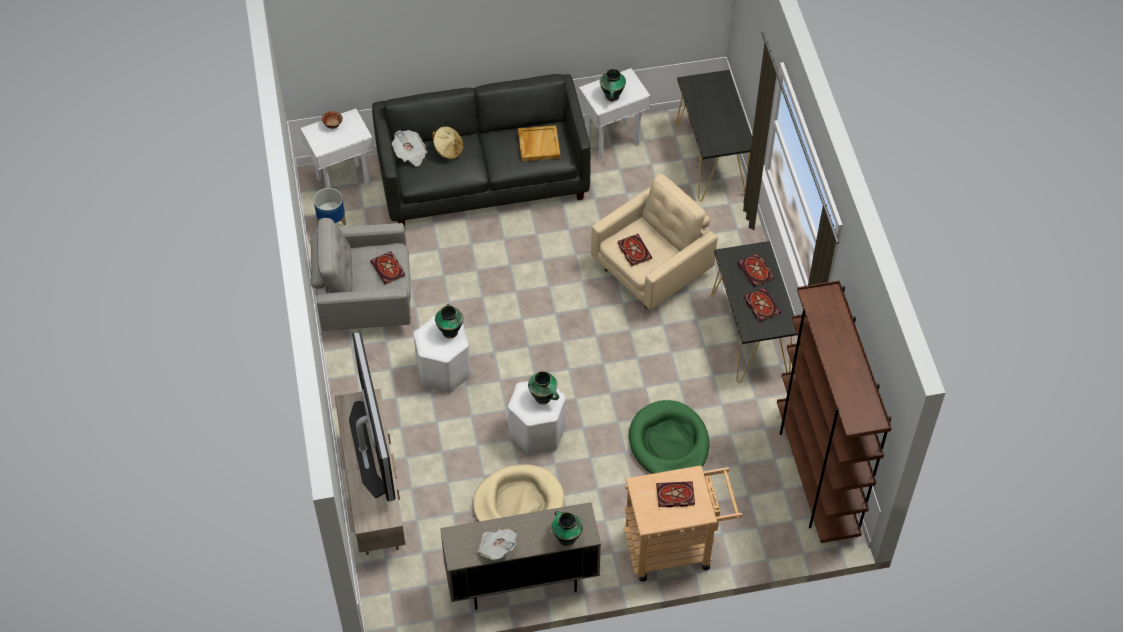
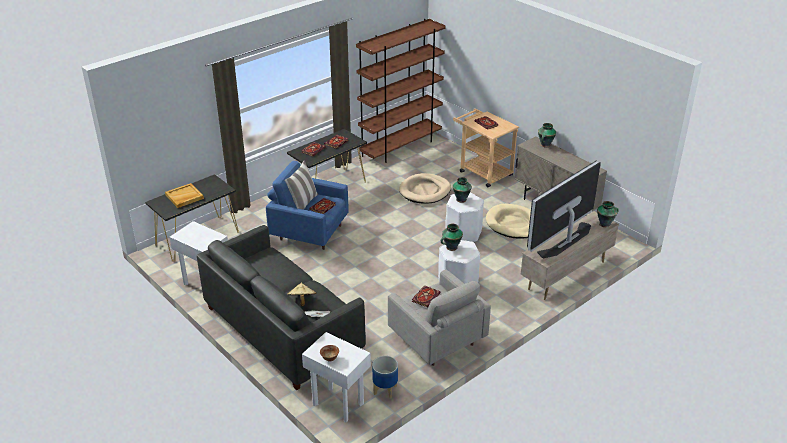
camera: 120 degrees left, 20 degrees down
(496, 548) = (576, 161): newspaper -> none
(538, 144) = (265, 263): beige tray -> beige tray (184, 197)
(612, 97) = (205, 235): vase -> vase (605, 224)
(653, 270) = (309, 232): beige armchair -> blue armchair
(660, 236) = (303, 203): none -> pillow
(669, 443) = (425, 191): green dog bed -> beige dog bed

